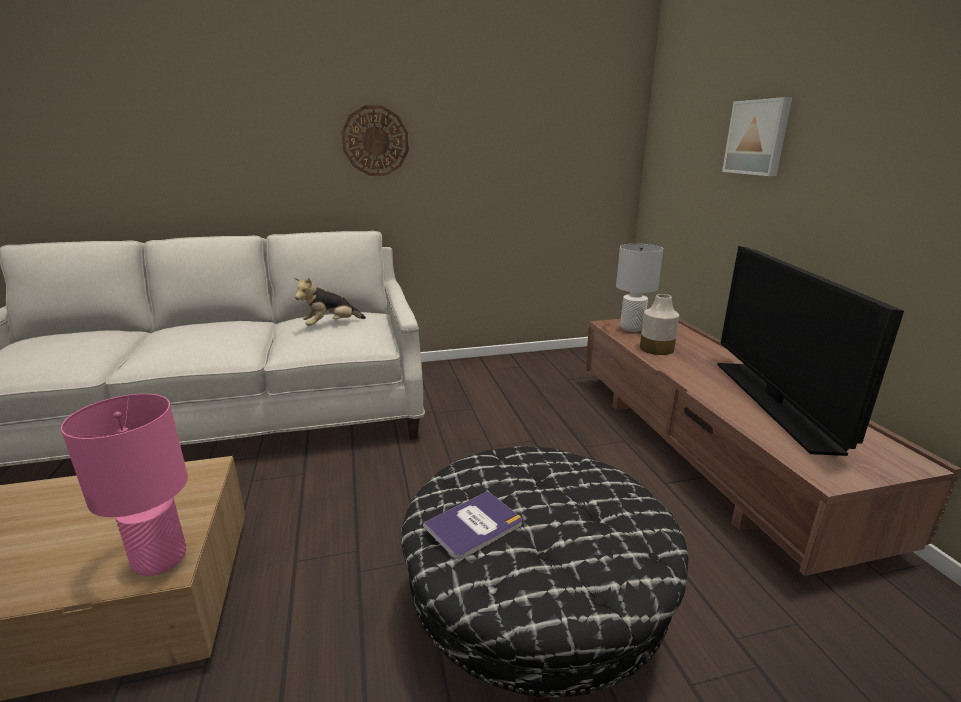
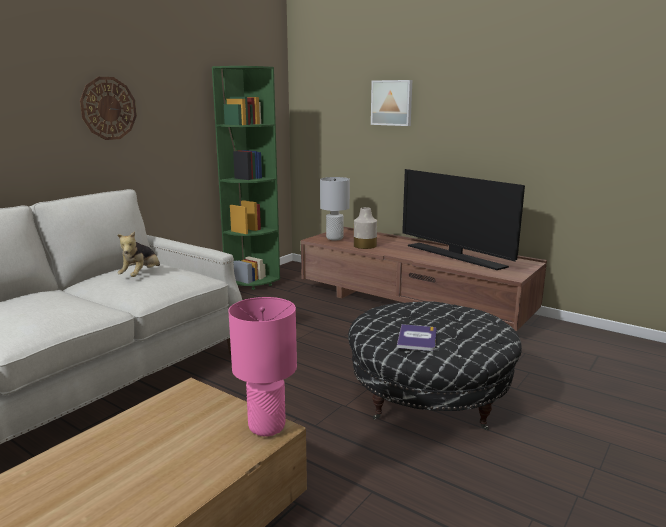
camera: 40 degrees left, 5 degrees down
(540, 361) = (252, 285): none -> green bookcase

